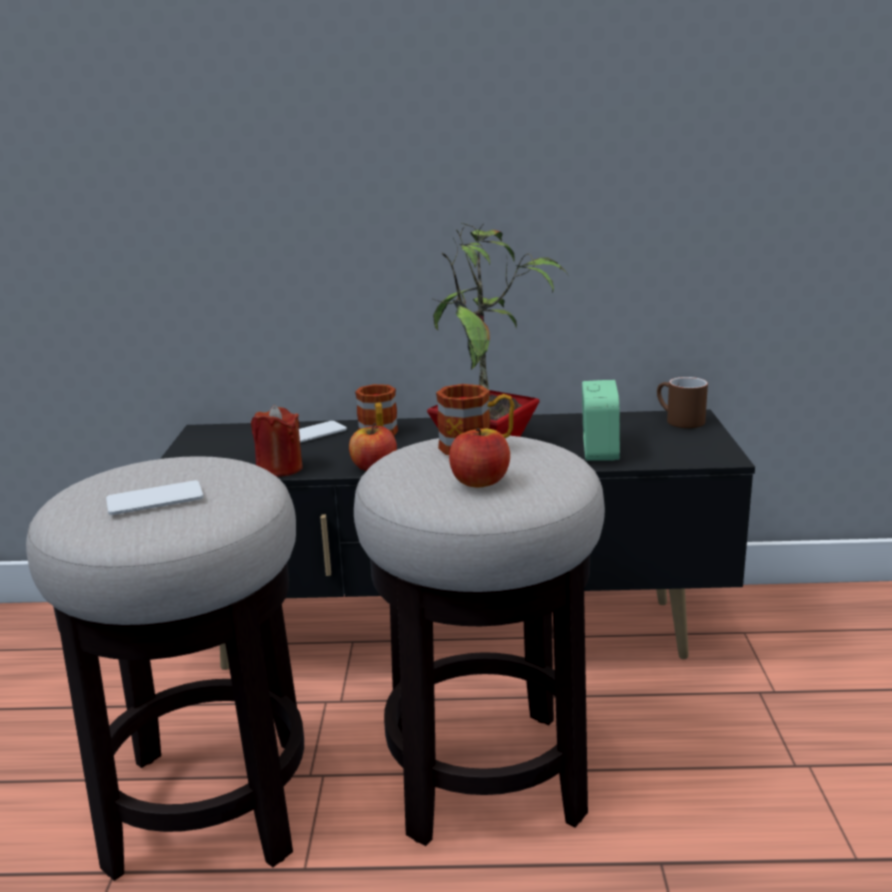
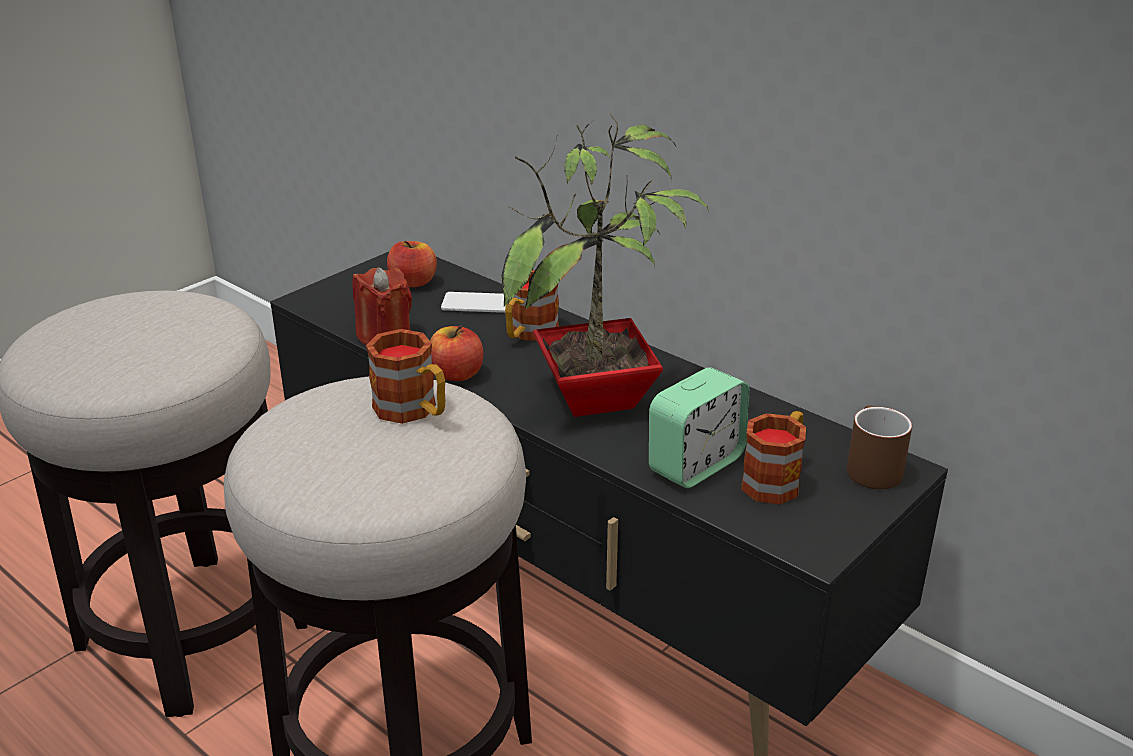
camera: 40 degrees right, 10 degrees up
(155, 499) = (107, 344): phone -> none
(480, 481) = (330, 458): apple -> apple (413, 282)
(649, 441) = (776, 479): none -> mug

